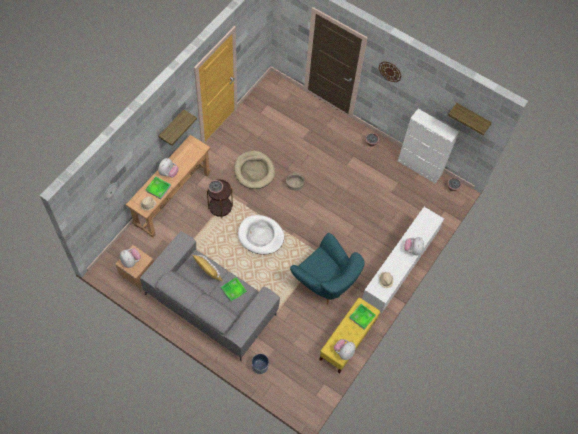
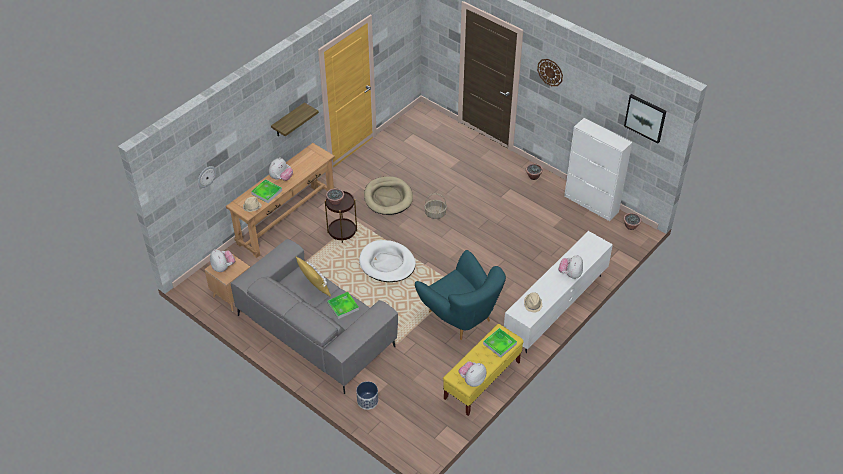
camera: 10 degrees right, 15 degrees down
(472, 117) = (645, 118): shelf -> picture

